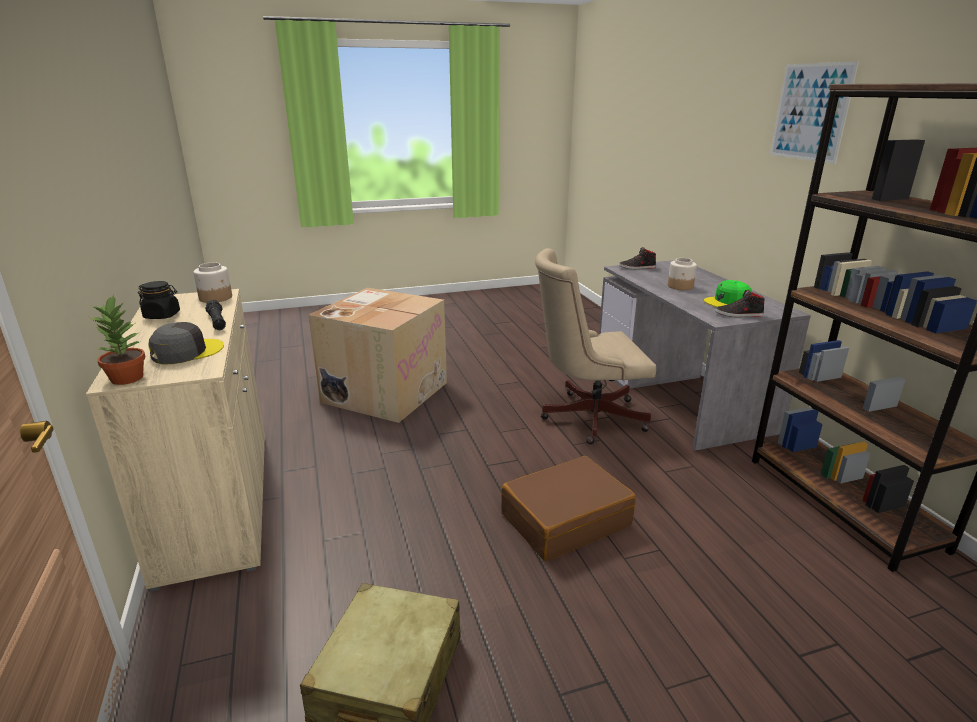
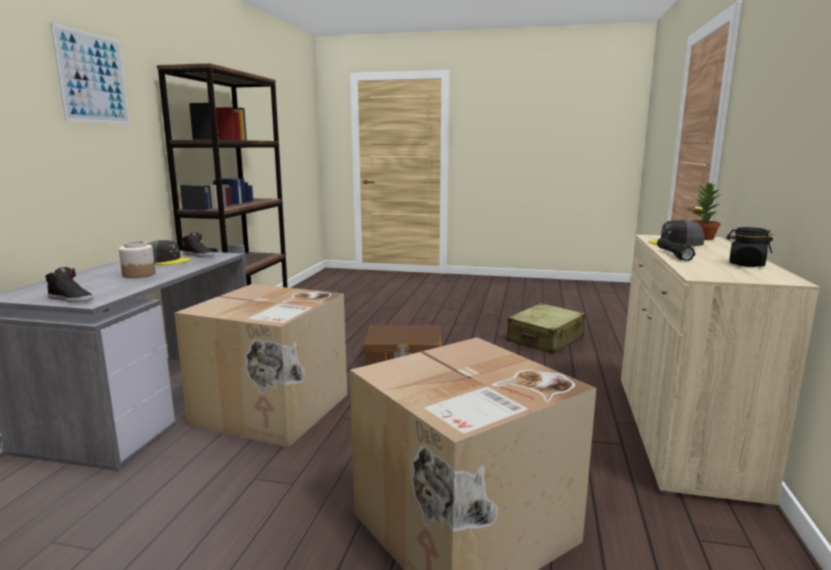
camera: 150 degrees left, 10 degrees down
(216, 298) = (704, 273): jar -> none
(586, 417) = (272, 410): beige office chair -> cardboard box
(728, 302) = (166, 261): green cap -> grey cap

